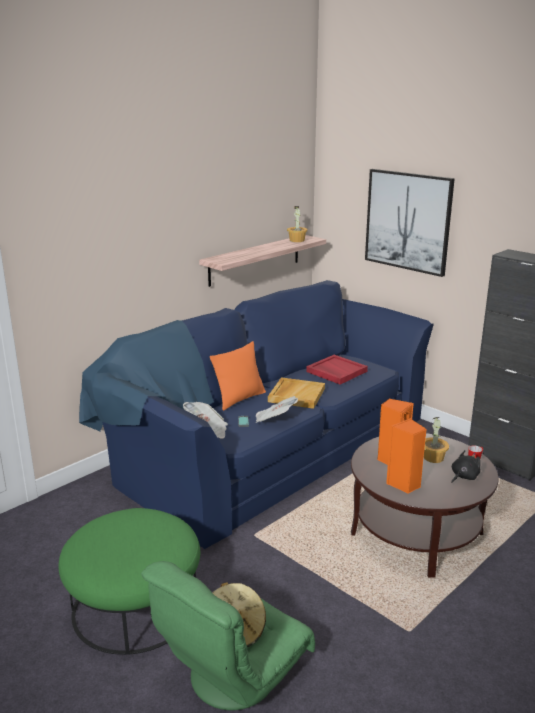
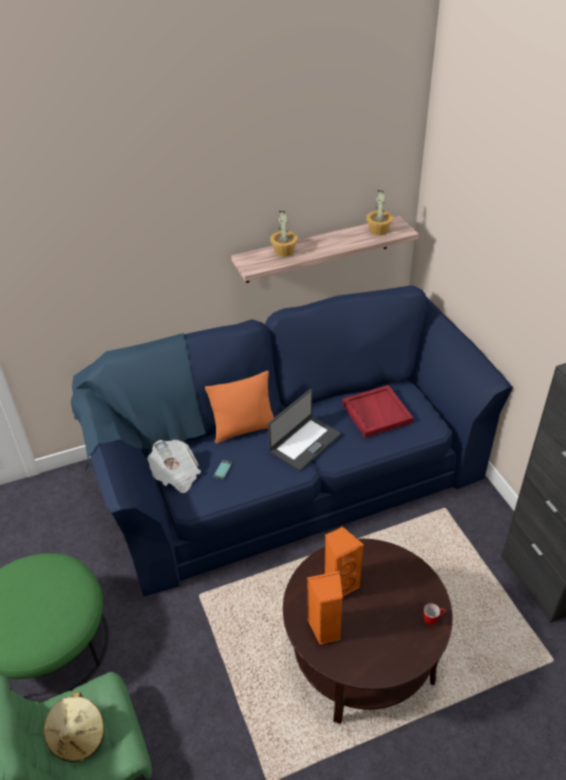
camera: 25 degrees right, 20 degrees up
(274, 420) = (256, 477): newspaper -> none
(296, 395) = (304, 442): beige tray -> laptop
(408, 221) = (504, 253): picture -> none
(433, 458) = (388, 596): potted plant -> potted plant (284, 251)
(463, 477) = (400, 640): black plush toy -> none

